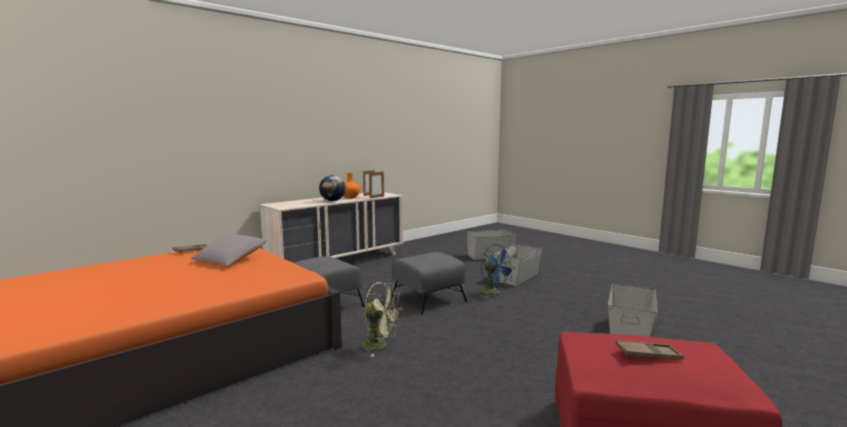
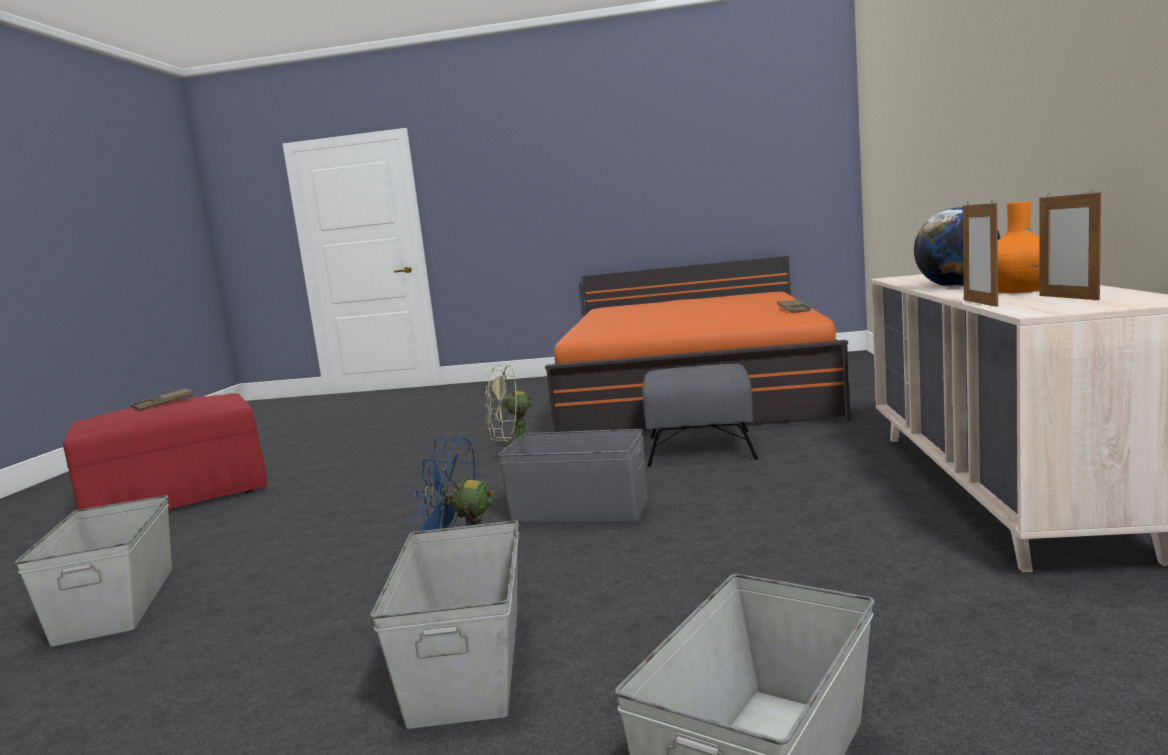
camera: 140 degrees right, 0 degrees up
(230, 259) = (709, 320): grey pillow -> none
(428, 299) = (580, 510): grey ottoman -> grey storage box

